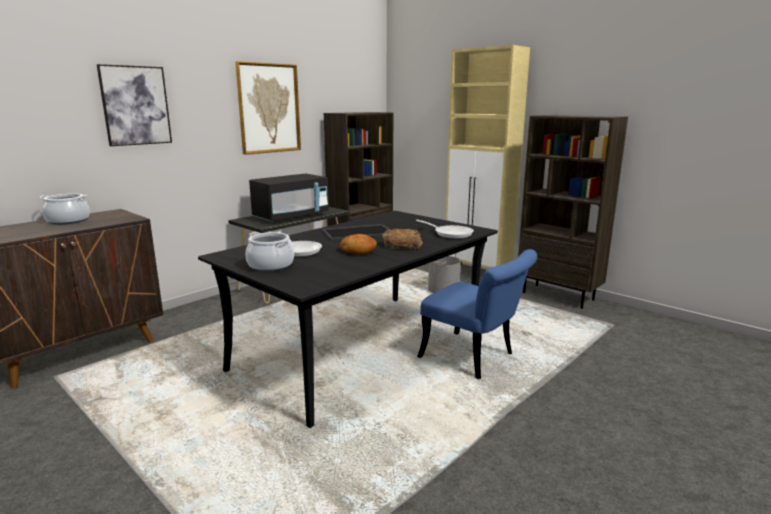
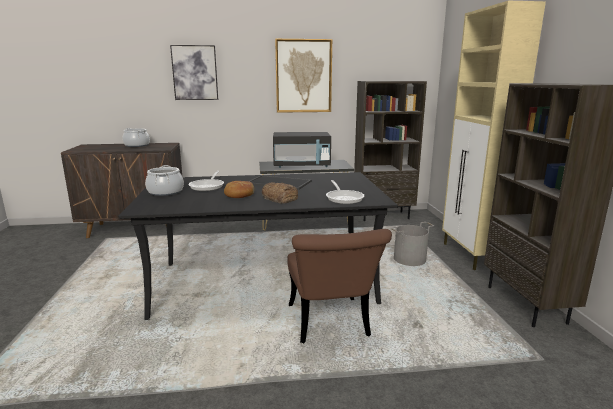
camera: 40 degrees right, 0 degrees up
(475, 358) = (330, 325): blue chair -> brown chair

